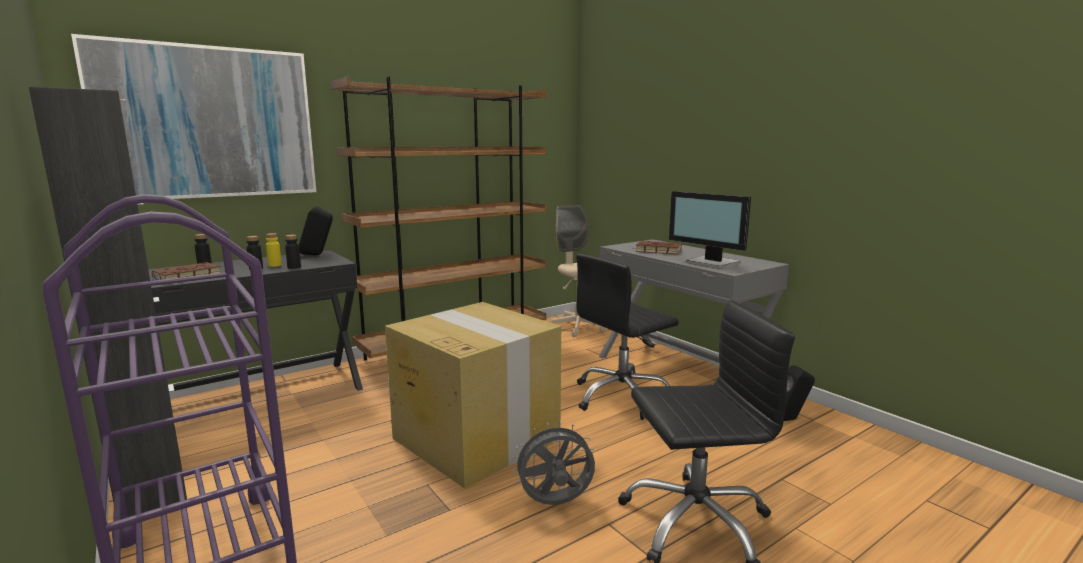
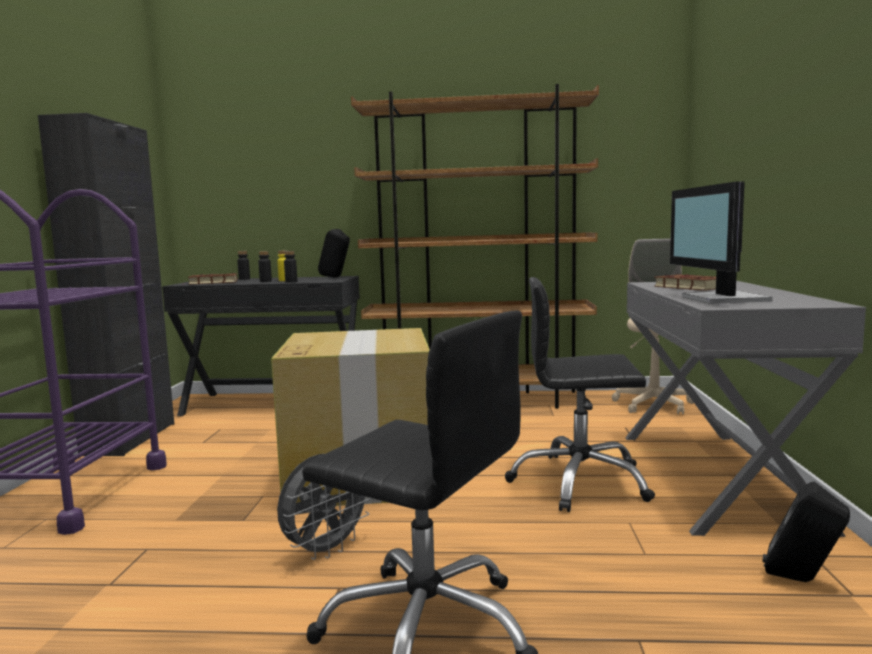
camera: 40 degrees right, 5 degrees down
(207, 123) = (261, 155): picture -> none
(555, 504) = (326, 550): grey fan -> grey fan turned 105 degrees clockwise

